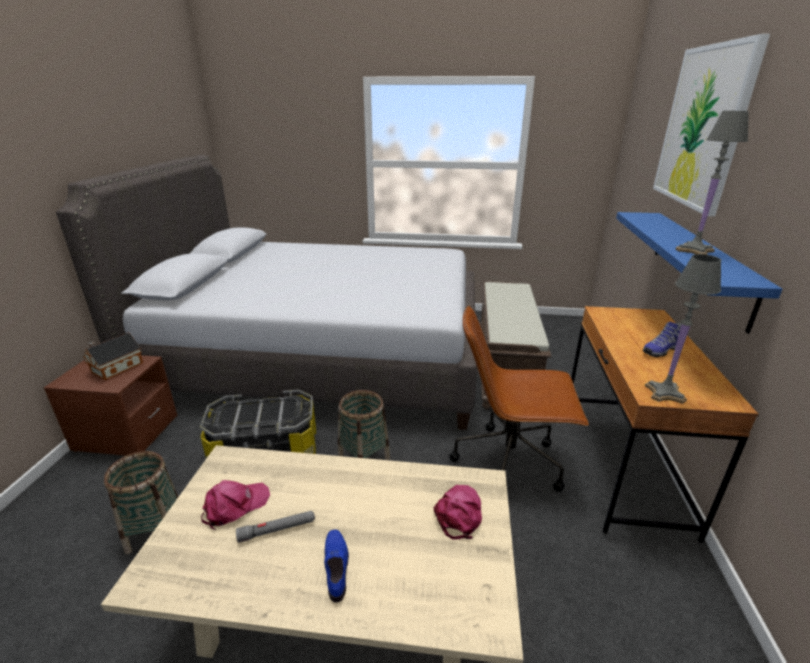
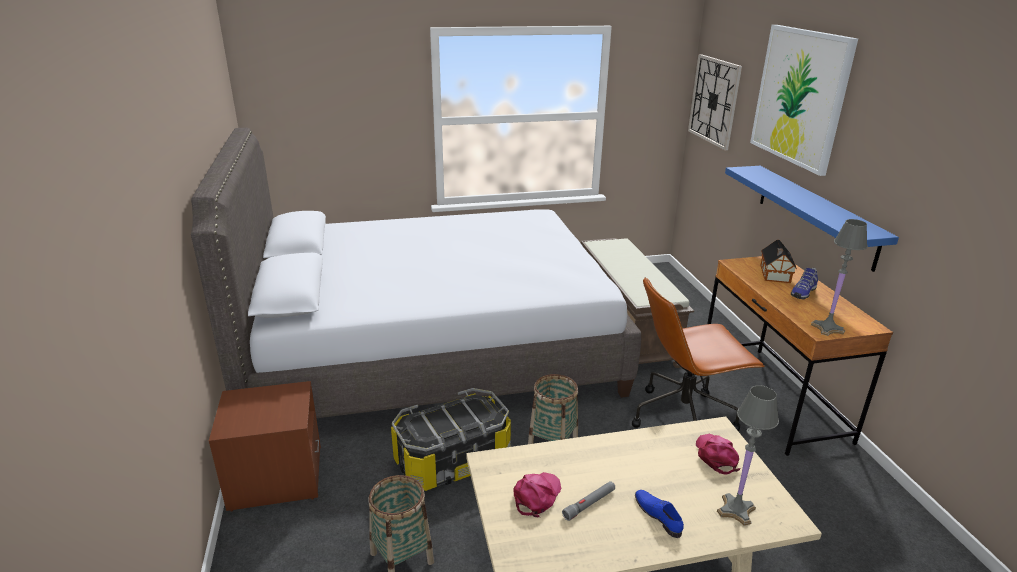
camera: 20 degrees left, 0 degrees up
(115, 368) = (271, 403): toy house -> toy house (774, 274)
(634, 151) = (714, 101): none -> wall clock
(694, 250) = (819, 207): grey table lamp -> grey table lamp (736, 510)

